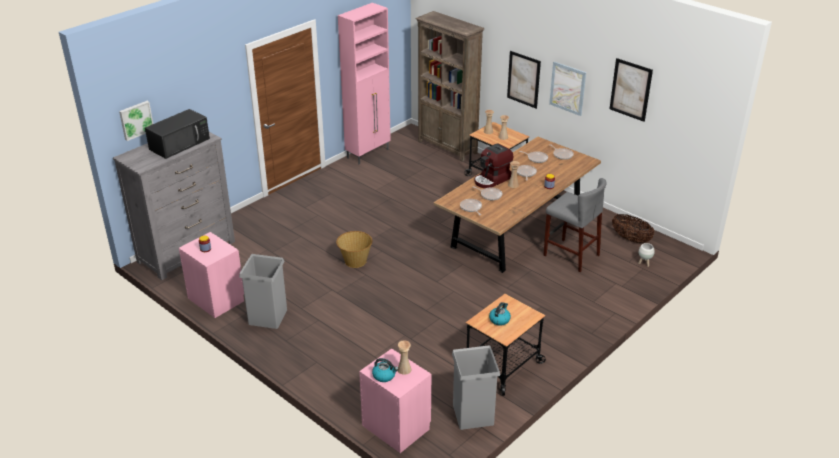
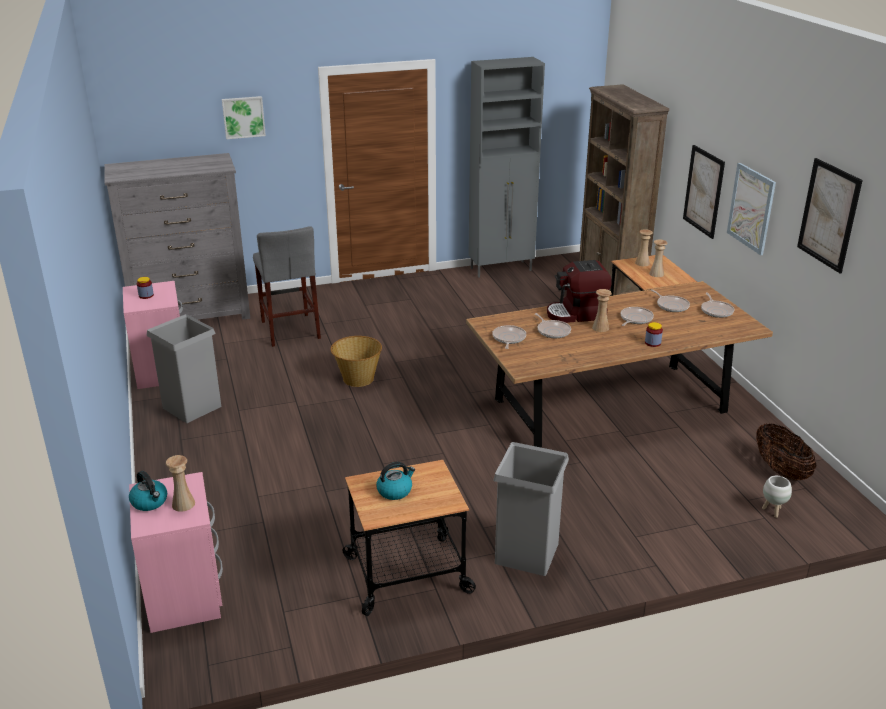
camera: 30 degrees right, 5 degrees down
(136, 120) = (143, 125): picture -> picture (243, 117)
(180, 143) = (186, 166): black microwave -> none
(368, 153) = (502, 269): pink cabinet -> grey cabinet
(473, 414) = (298, 624): grey trash can -> grey trash can (527, 553)
(571, 255) = (661, 462): grey stool -> grey stool (290, 329)

